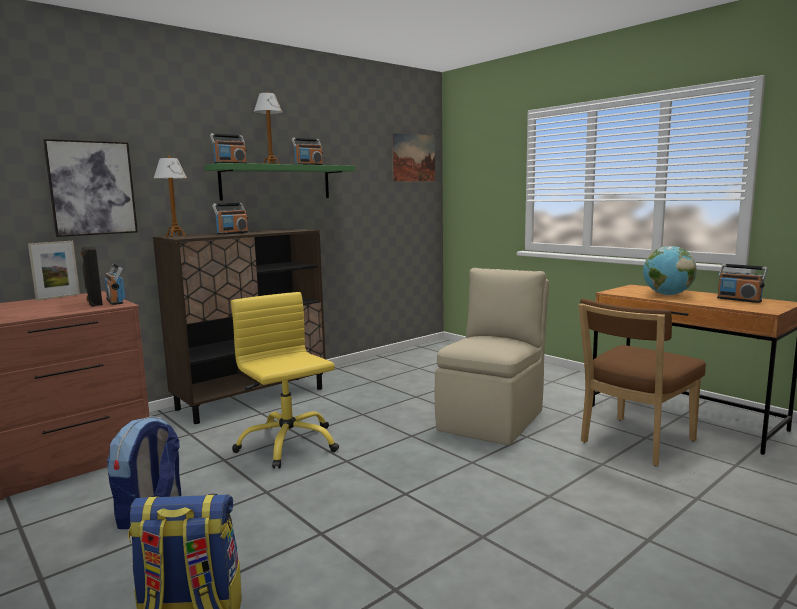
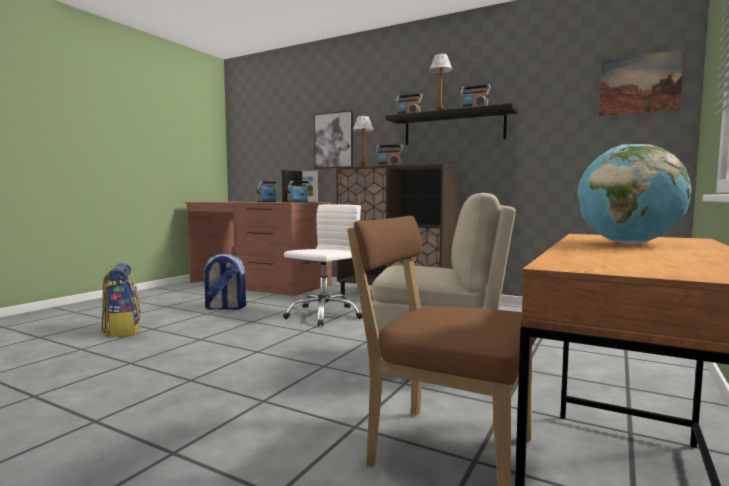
camera: 70 degrees right, 5 degrees down
(276, 182) = (453, 128): green shelf -> black shelf
(288, 444) = (323, 315): yellow office chair -> white office chair
(739, 300) = (684, 260): radio -> radio (267, 202)

